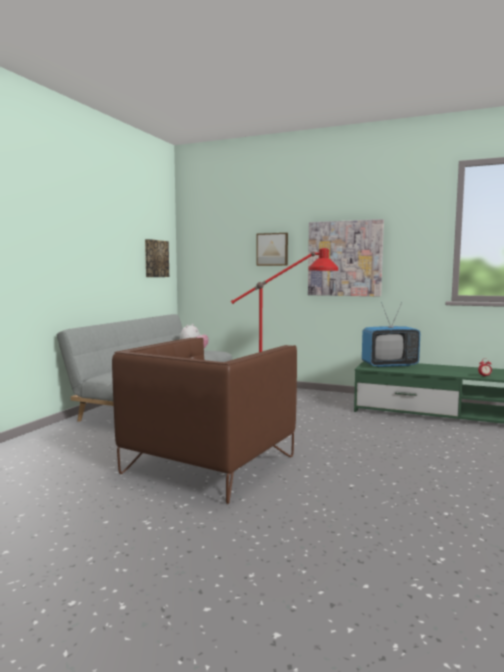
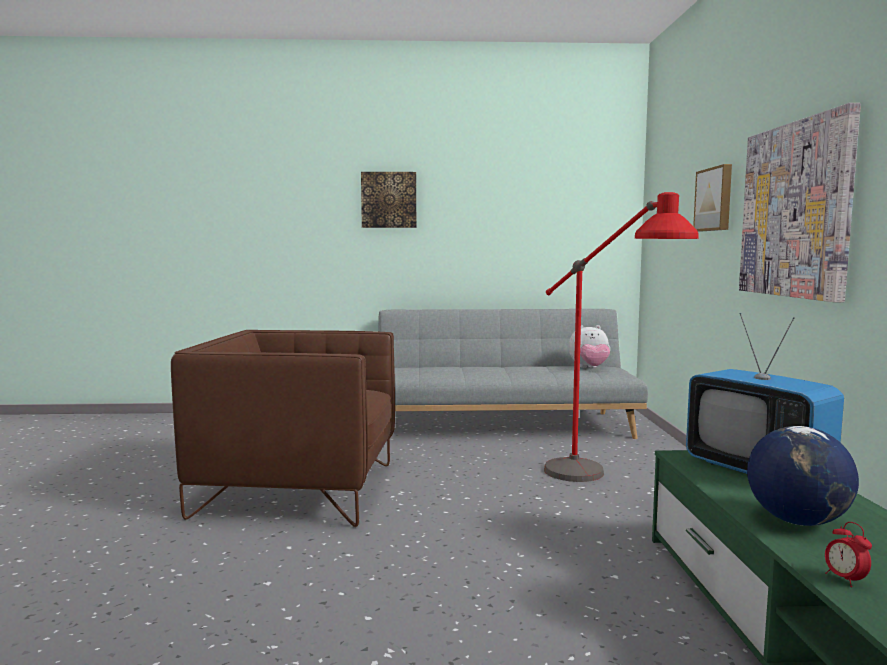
camera: 65 degrees right, 0 degrees up
(156, 258) = (584, 225): picture -> picture (389, 200)
(440, 371) = (797, 521): none -> globe

